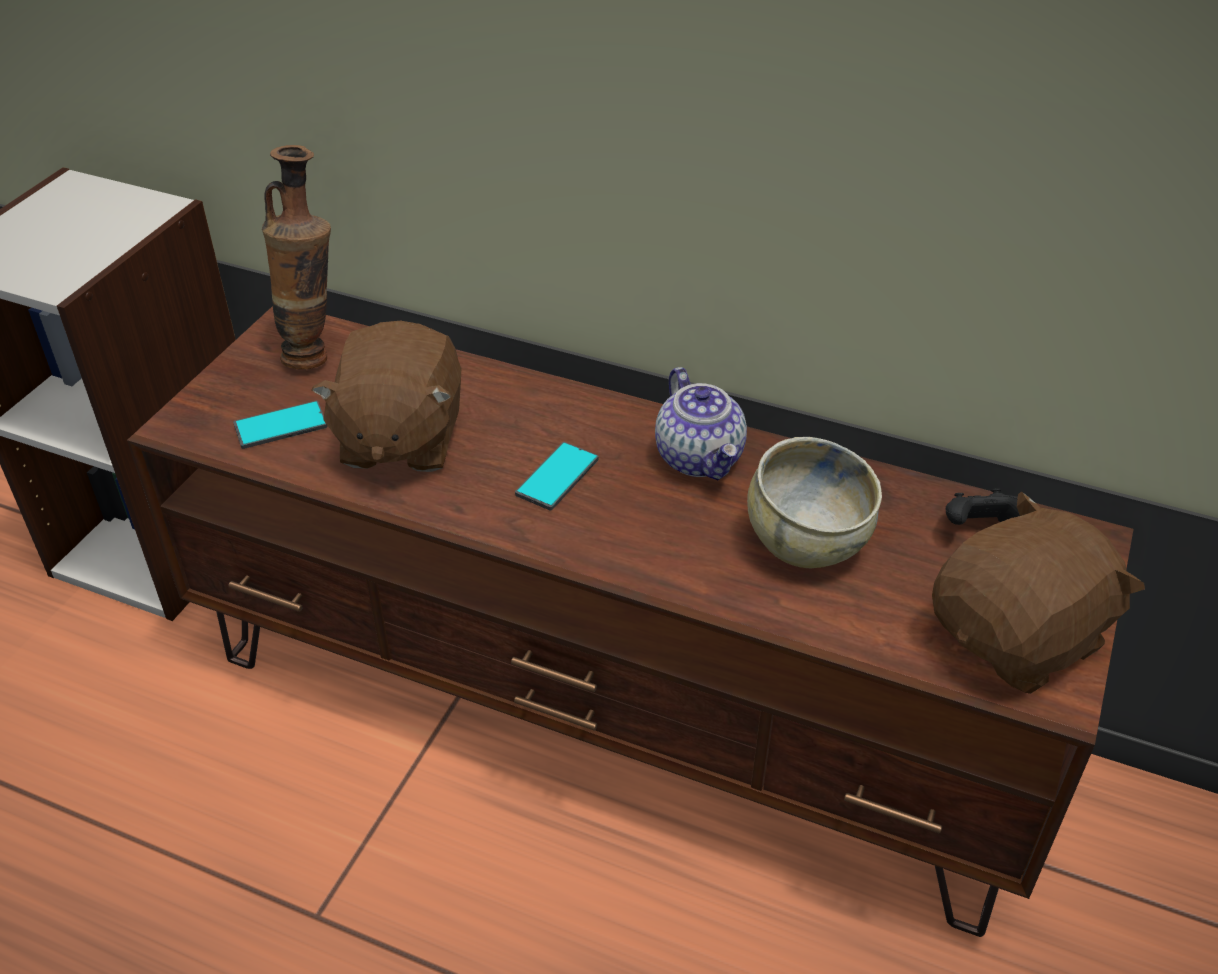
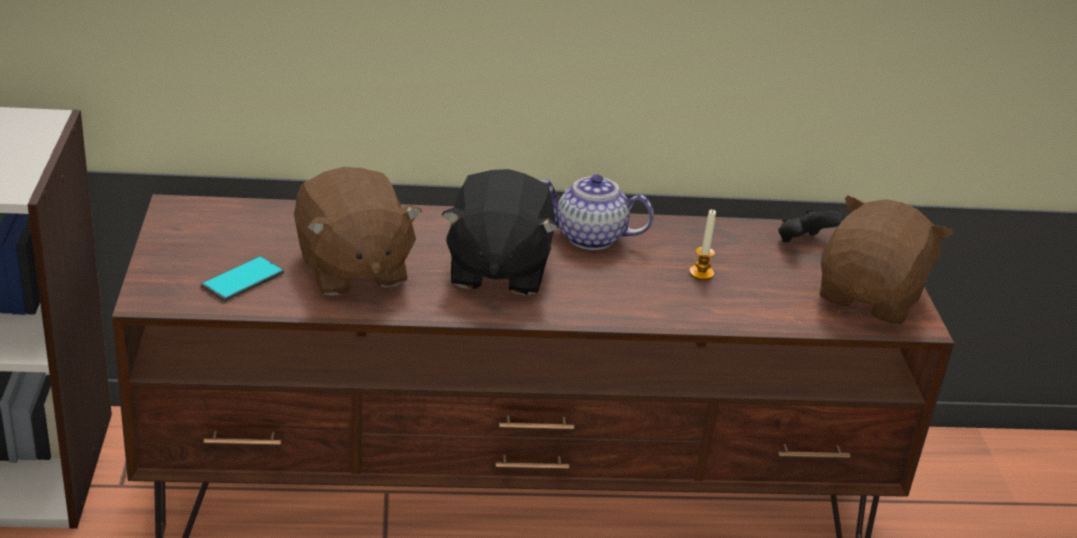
camera: 30 degrees left, 10 degrees down
(315, 353) = (224, 224): vase -> none
(557, 477) = (496, 270): phone -> black plush toy
(700, 458) = (589, 237): teapot -> teapot turned 150 degrees clockwise
(805, 542) = (701, 273): beige bowl -> candle

